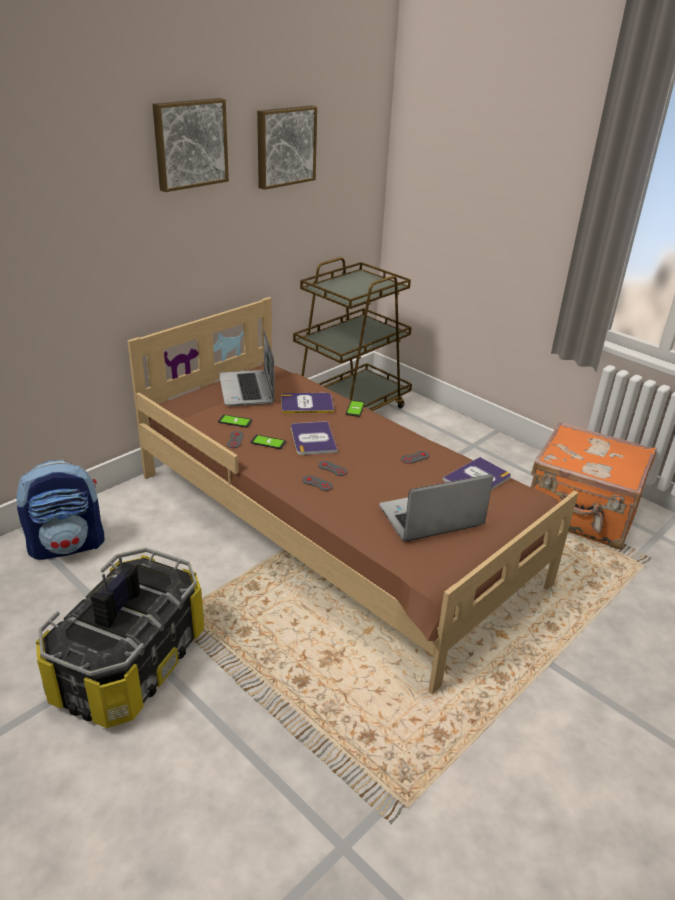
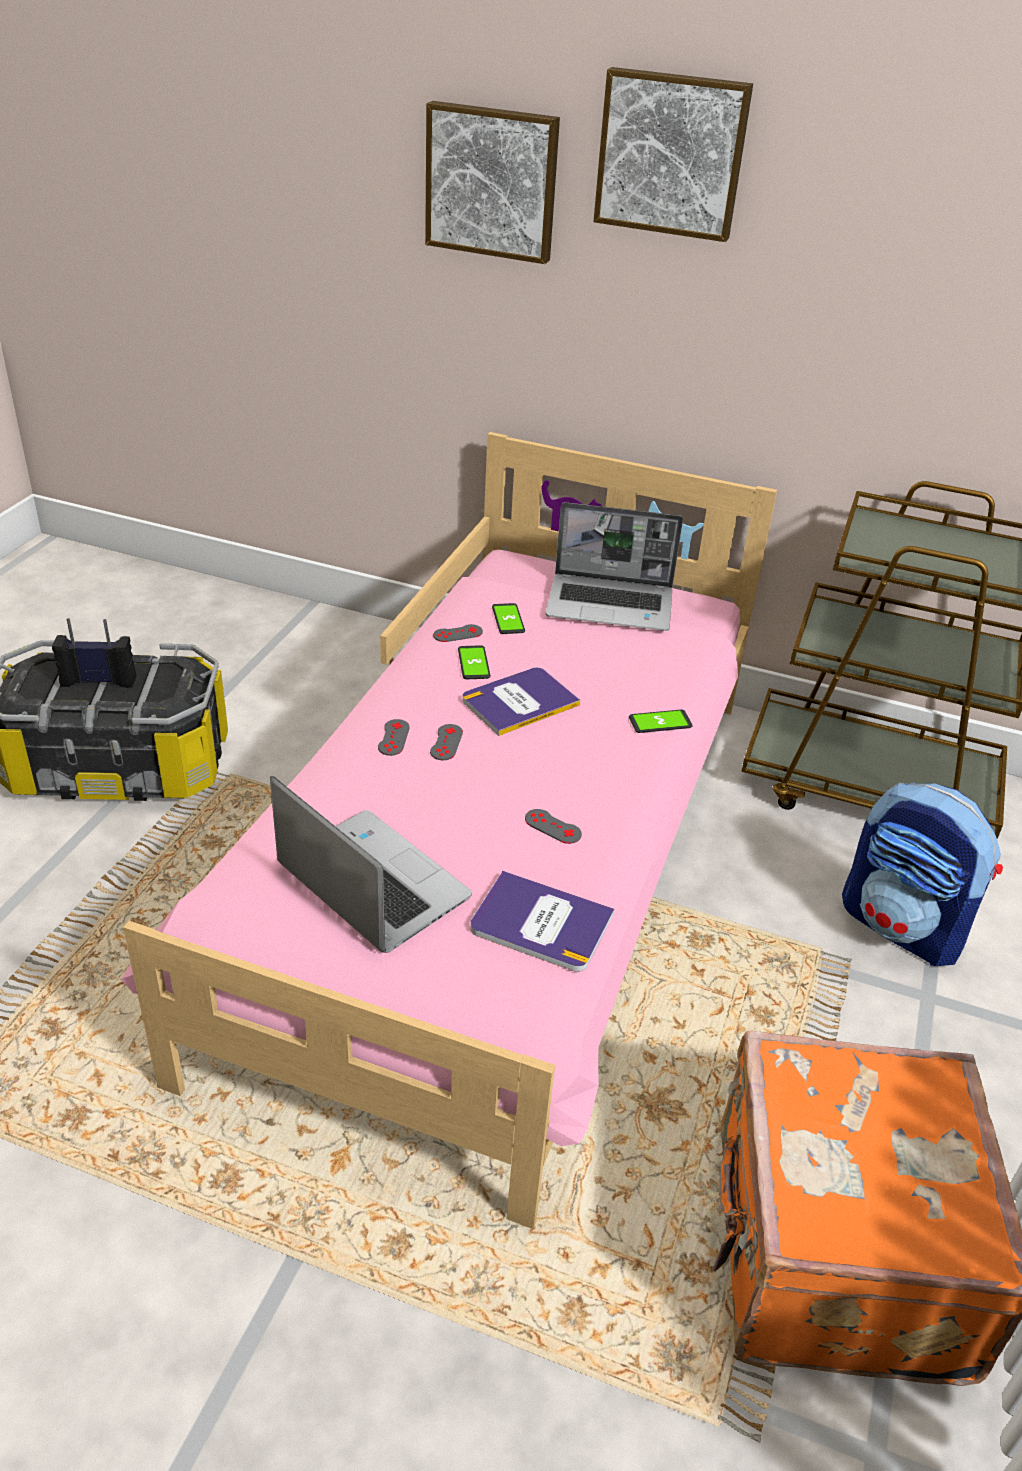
camera: 65 degrees right, 5 degrees up
(68, 545) = (302, 644): backpack -> backpack (903, 927)
(247, 390) = (611, 604): laptop -> laptop turned 135 degrees counterclockwise
(285, 146) = (895, 215): picture -> picture (492, 182)
(307, 404) = (624, 669): book -> none
(335, 527) = (502, 867): brown bed -> pink bed

